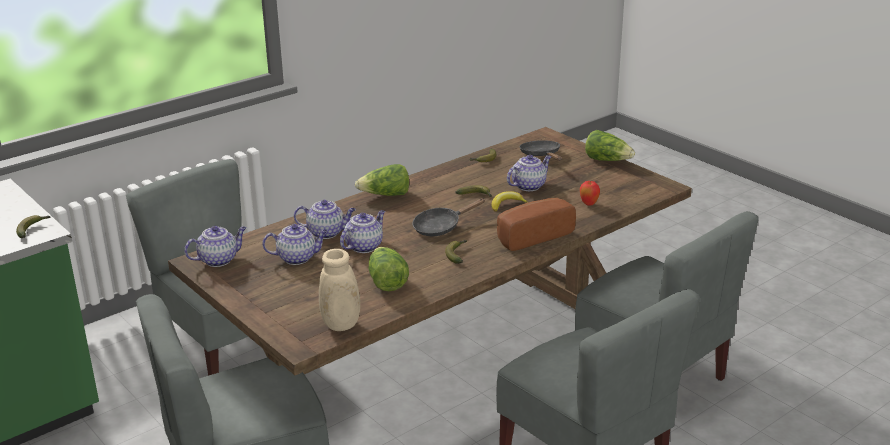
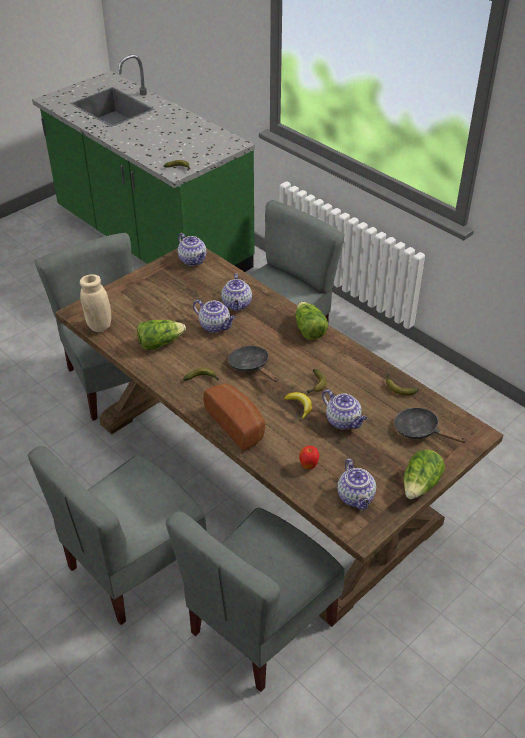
camera: 85 degrees right, 15 degrees up
(298, 258) = (196, 295): teapot -> teapot (356, 497)
(541, 155) = (420, 430): black frying pan -> black frying pan turned 120 degrees counterclockwise

